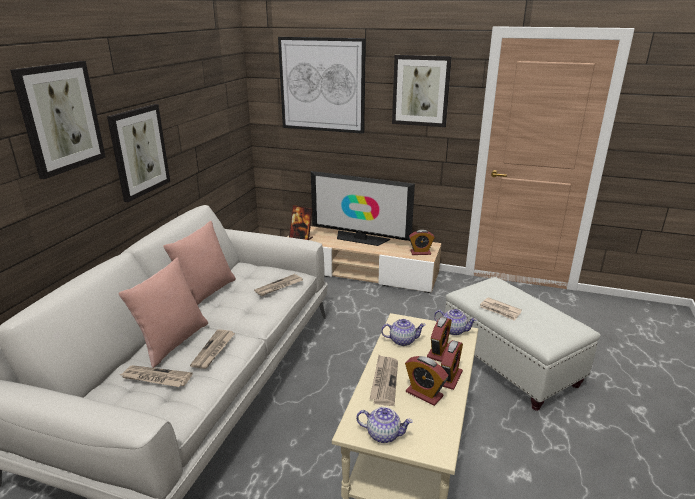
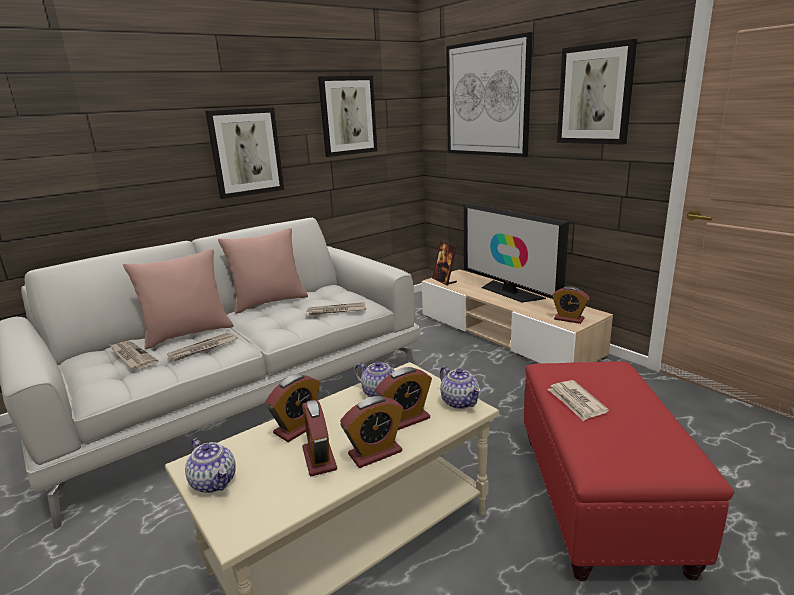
camera: 35 degrees right, 5 degrees down
(60, 118) = (146, 104): picture -> picture (348, 116)
(384, 381) = (298, 428): newspaper -> alarm clock
(510, 364) = (600, 500): white ottoman -> red ottoman

